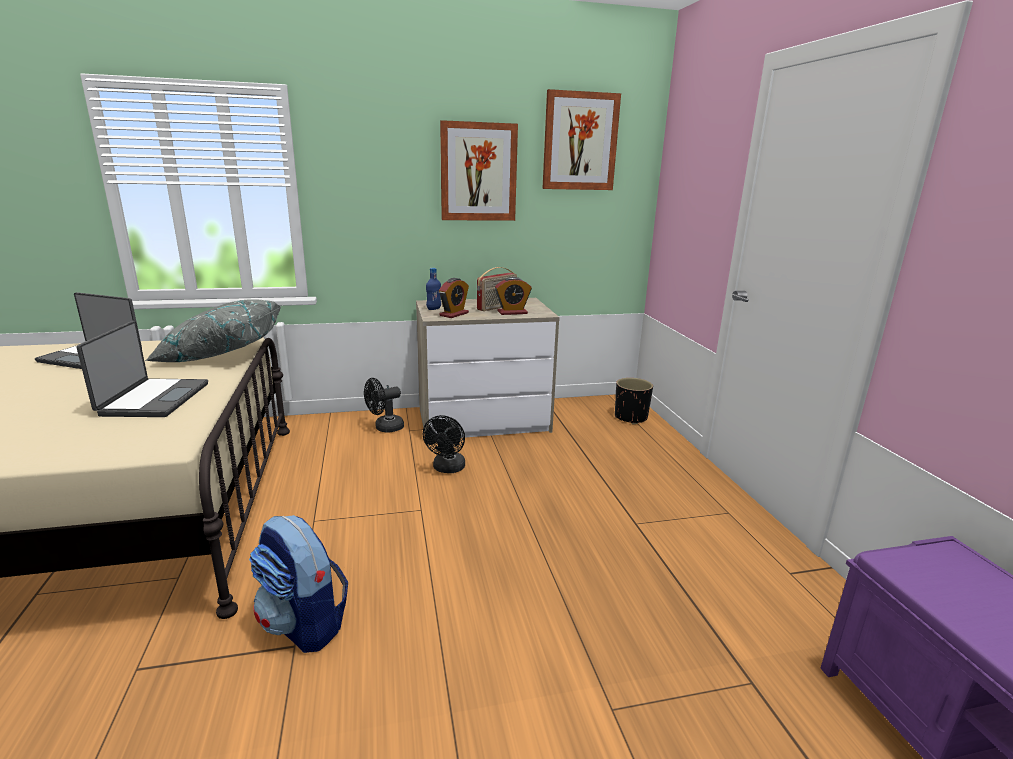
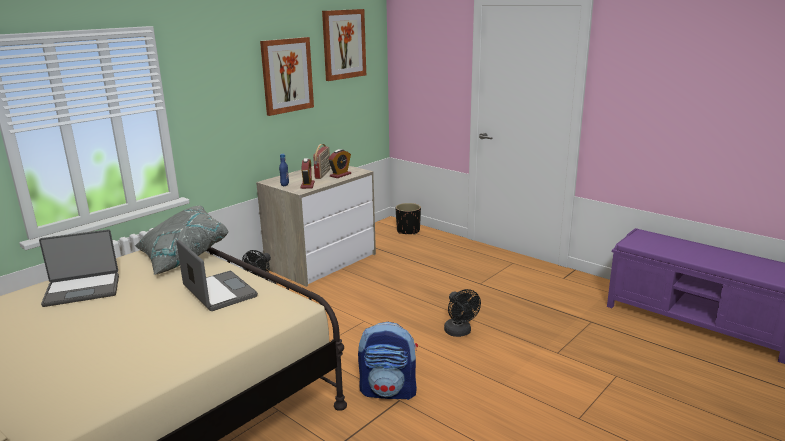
camera: 35 degrees left, 0 degrees up
(447, 469) = (345, 295): black fan -> black fan (460, 332)

